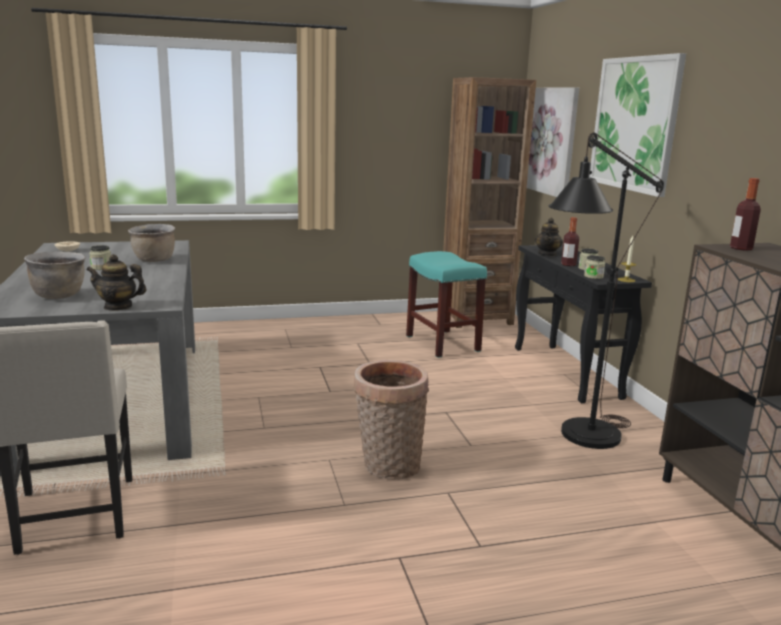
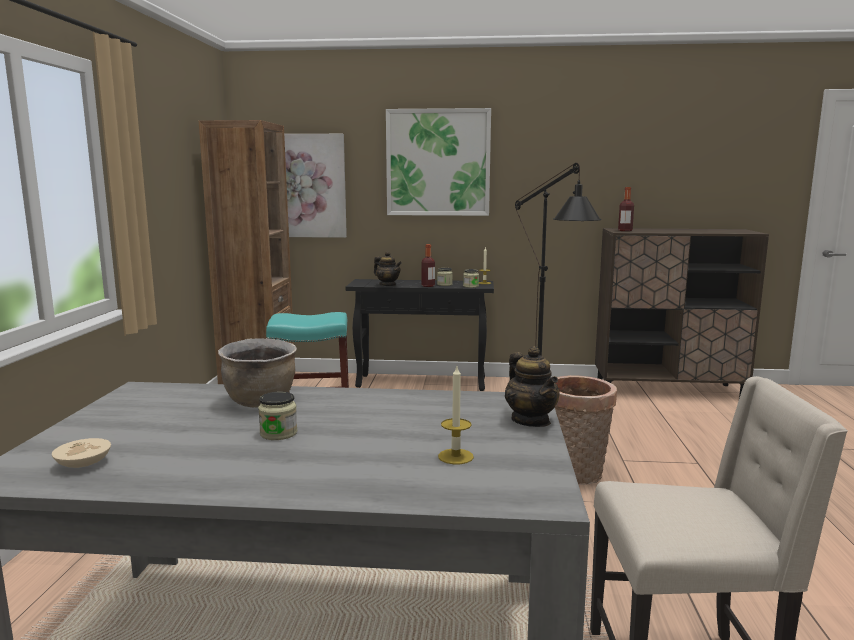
camera: 70 degrees left, 5 degrees down
(59, 295) = (455, 456): brown cooking pot -> candle
(118, 306) = (531, 420): teapot -> teapot turned 45 degrees counterclockwise

